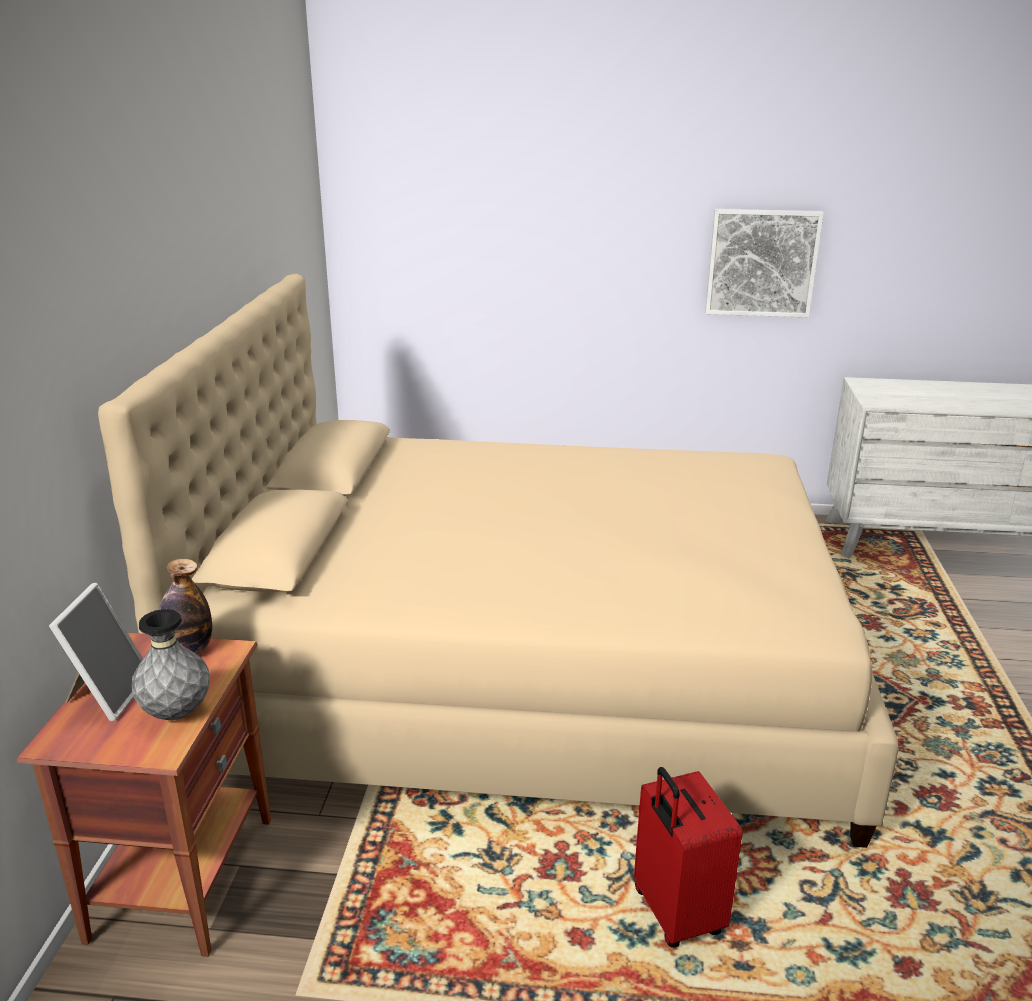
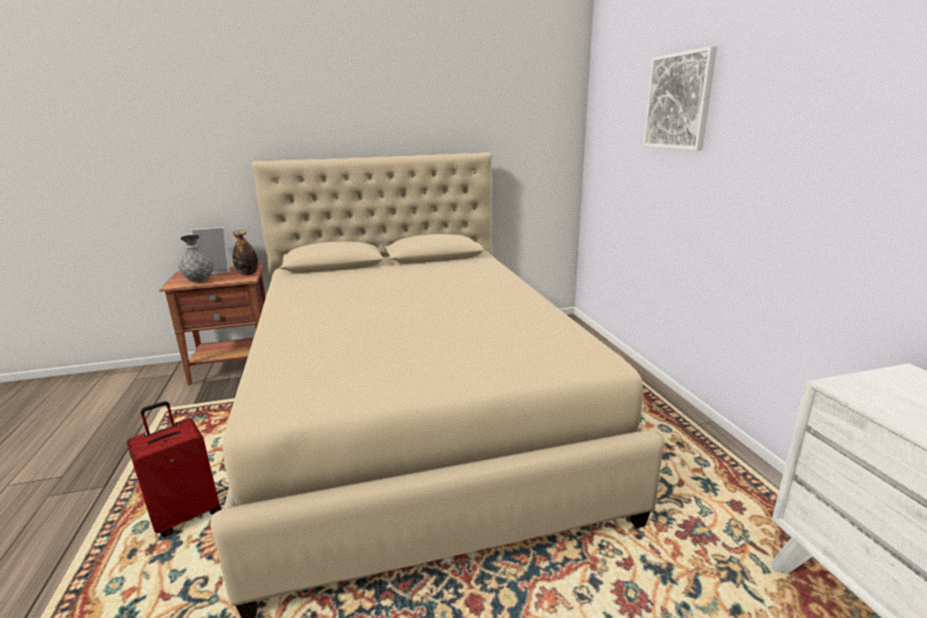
camera: 70 degrees right, 5 degrees down
(762, 263) = (835, 189): picture -> picture (678, 101)

